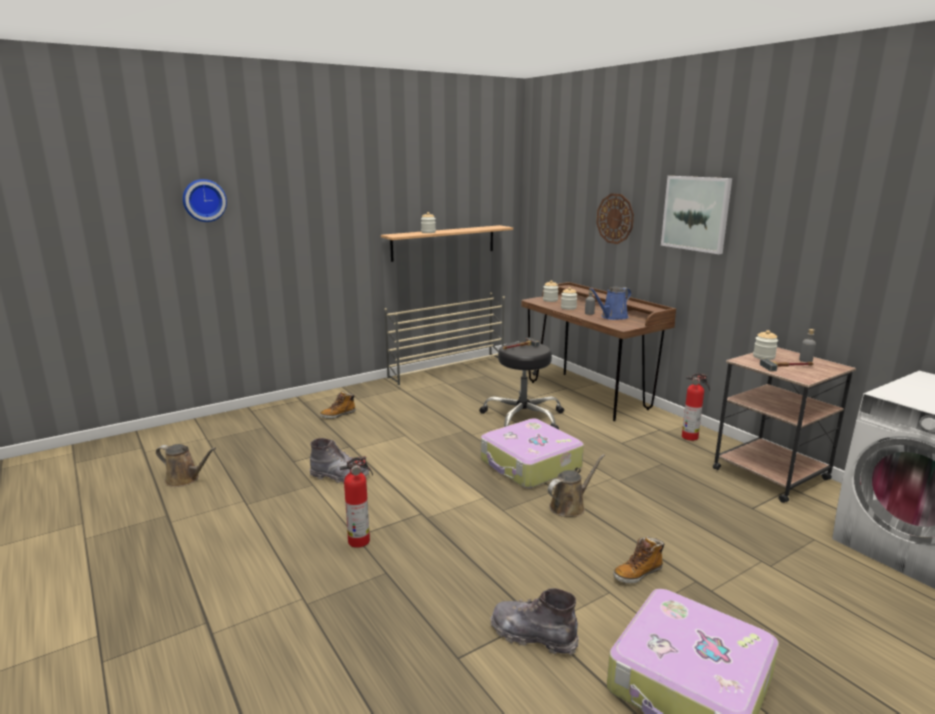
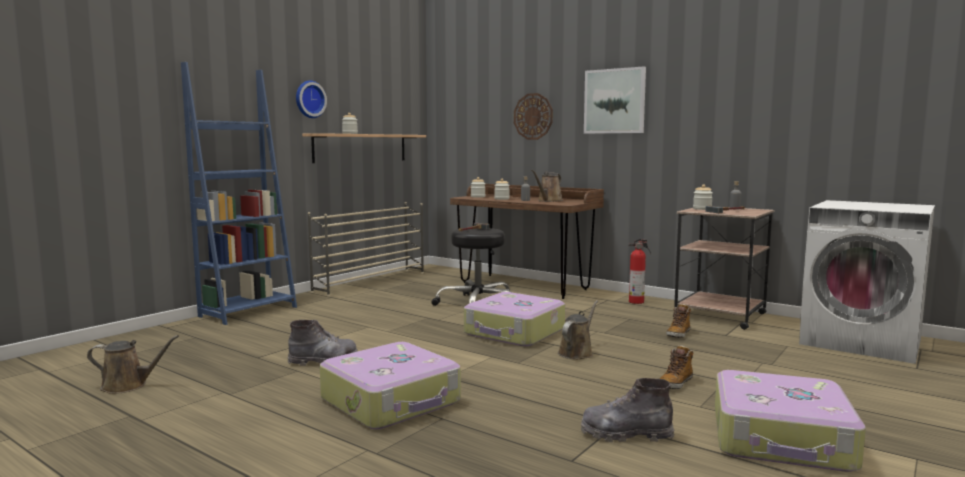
camera: 20 degrees left, 10 degrees down
(204, 200) = (119, 75): wall clock -> wall clock (309, 99)
(322, 399) = (248, 311): none -> blue bookcase
(338, 415) = (278, 320): boot -> boot (678, 334)
(360, 540) = (392, 401): fire extinguisher -> suitcase
(612, 317) = (548, 201): blue watering can -> brown watering can

